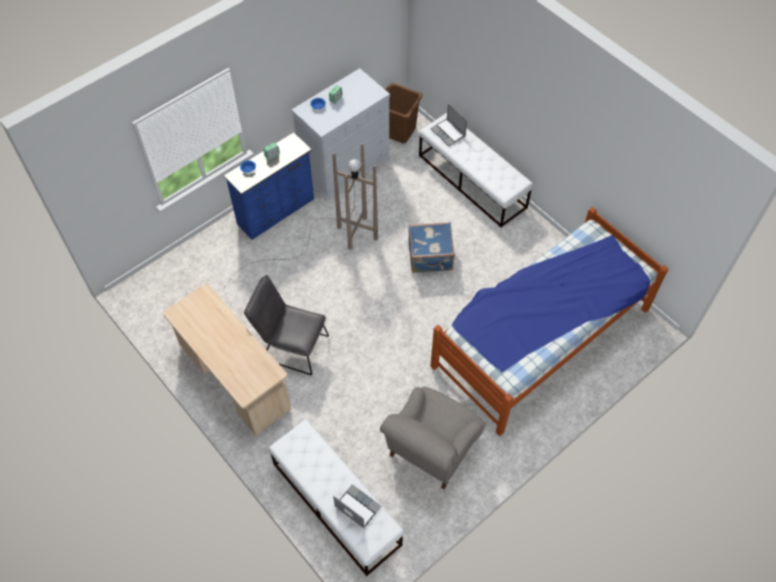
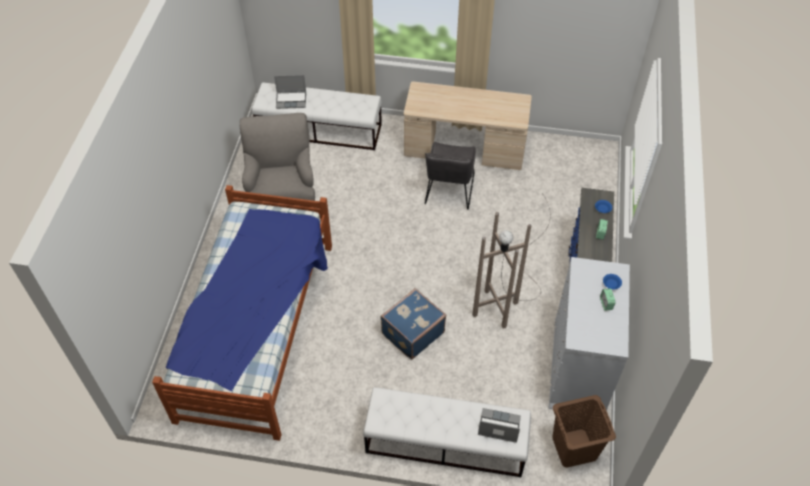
camera: 140 degrees right, 5 degrees down
(291, 346) = (448, 192): grey chair -> grey chair turned 120 degrees clockwise

